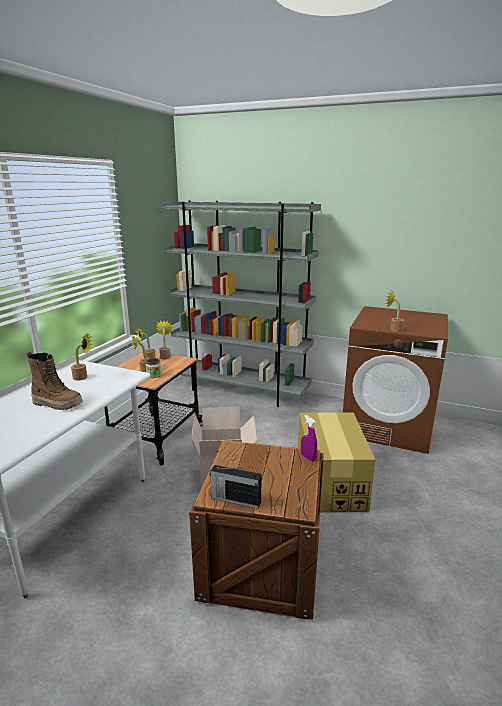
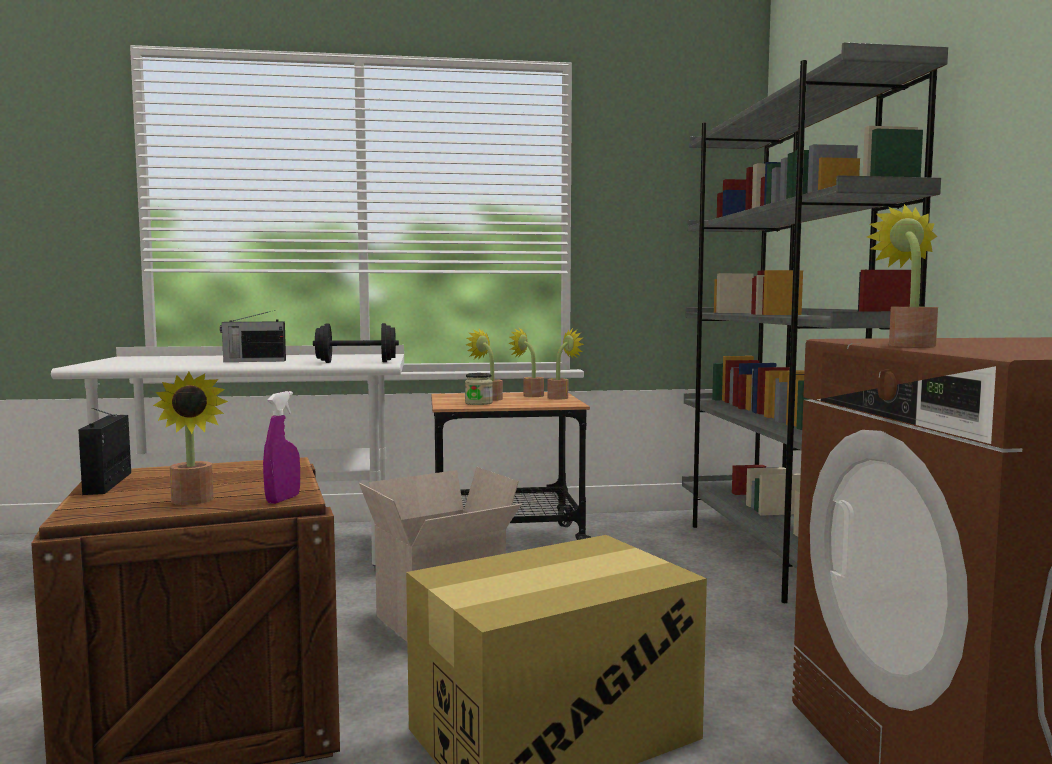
camera: 60 degrees right, 15 degrees down
(58, 404) = (253, 361): boot -> radio
(83, 377) = (345, 358): potted plant -> potted plant (193, 502)
(119, 379) = (356, 362): none -> black dumbbell

